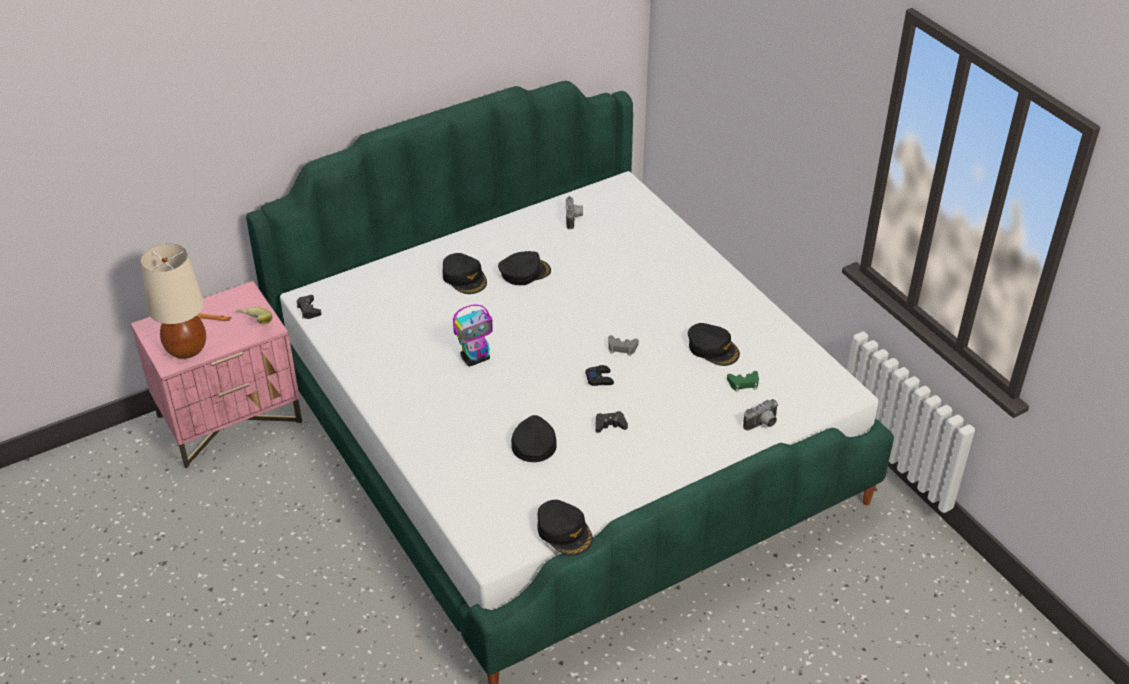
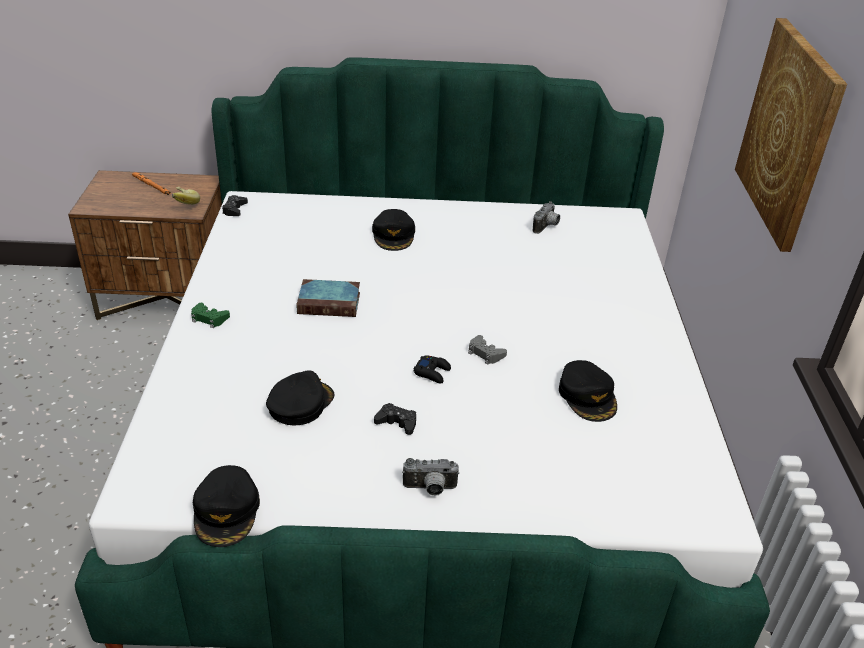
camera: 30 degrees right, 5 degrees down
(187, 349) = (112, 202): beige table lamp -> none
(230, 419) = (168, 298): pink nightstand -> brown nightstand
(475, 358) = (330, 302): toy robot -> book
(524, 272) = (454, 251): black cap -> none
(743, 383) = (592, 449): green game controller -> green game controller (209, 318)
(762, 424) = (576, 506): camera -> camera (430, 489)
(771, 105) = (789, 133): none -> picture

